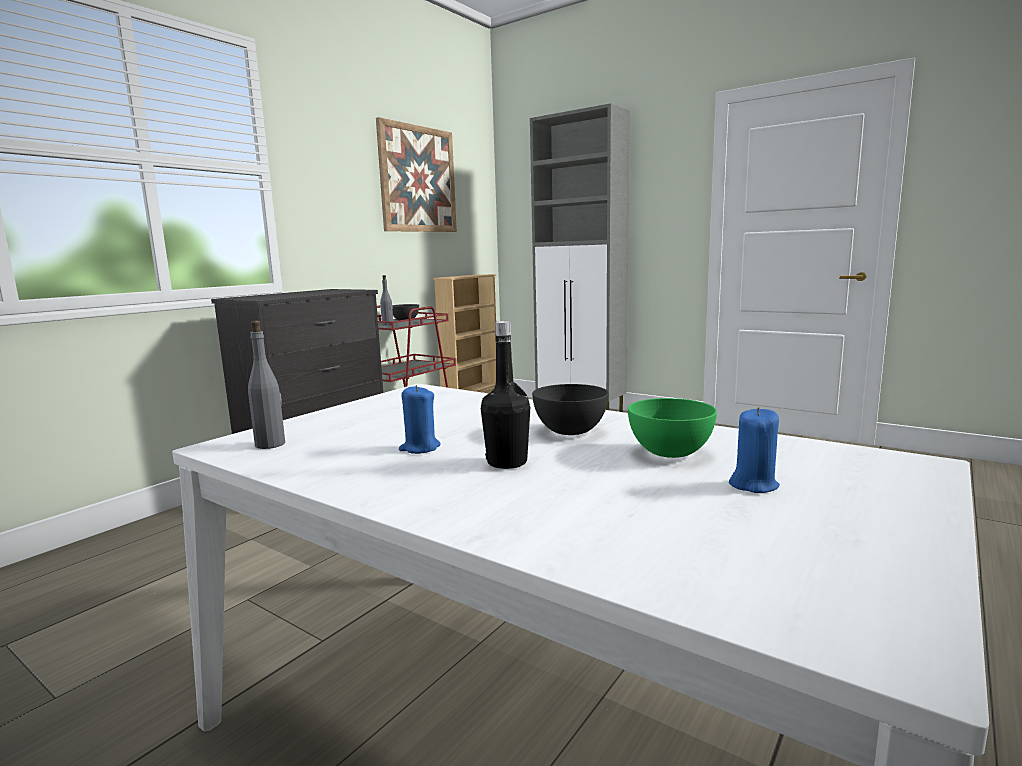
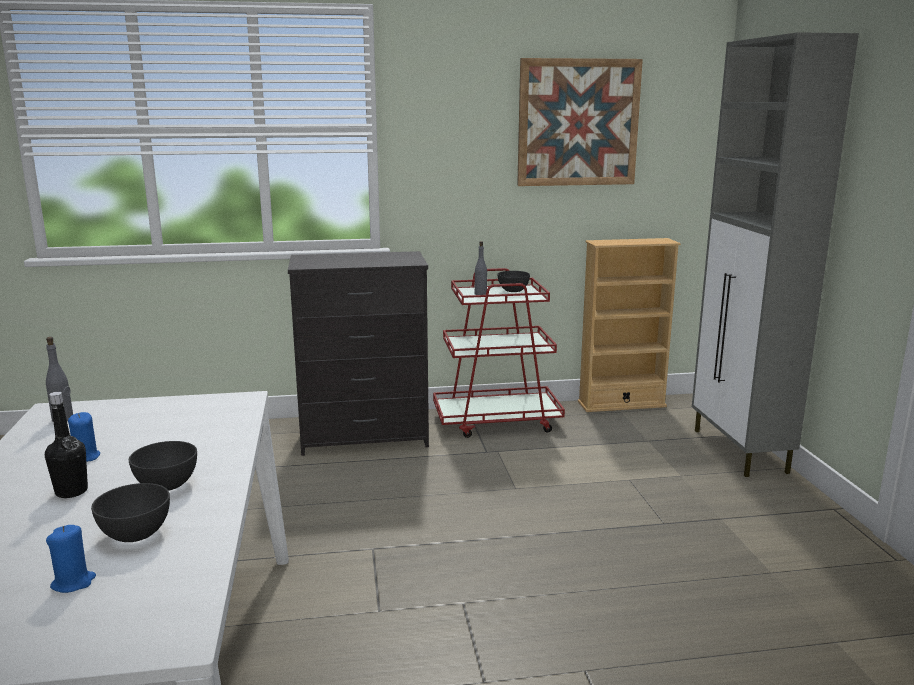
camera: 45 degrees right, 5 degrees up
(669, 452) = (136, 534): green bowl -> grey bowl

